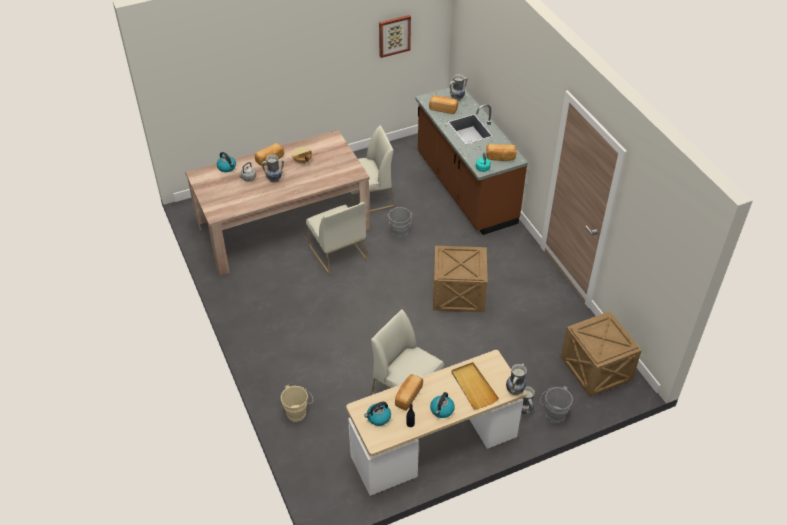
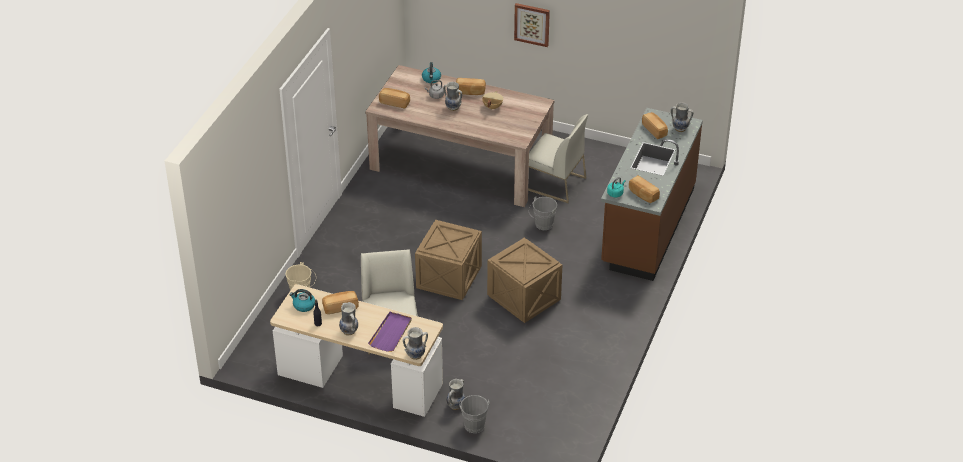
camera: 45 degrees right, 5 degrees down
(223, 202) = (395, 102): none -> bread
(337, 253) = (474, 208): white chair -> none
(394, 35) = (654, 36): picture -> picture (532, 24)
(442, 410) = (349, 331): kettle -> vase
(473, 387) = (391, 333): beige tray -> purple tray
(595, 368) = (553, 420): crate -> crate (449, 277)

